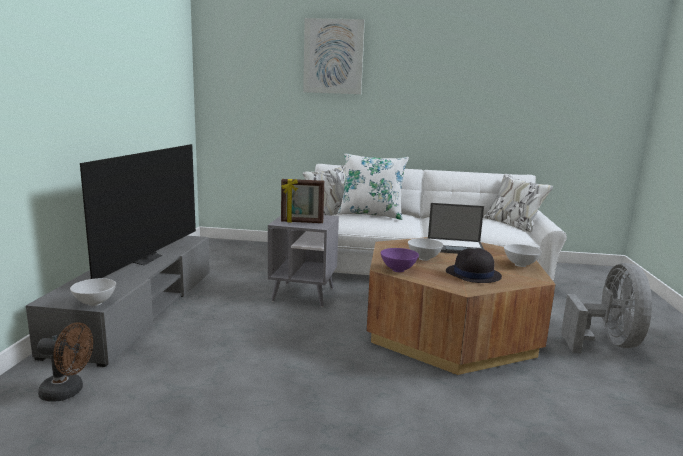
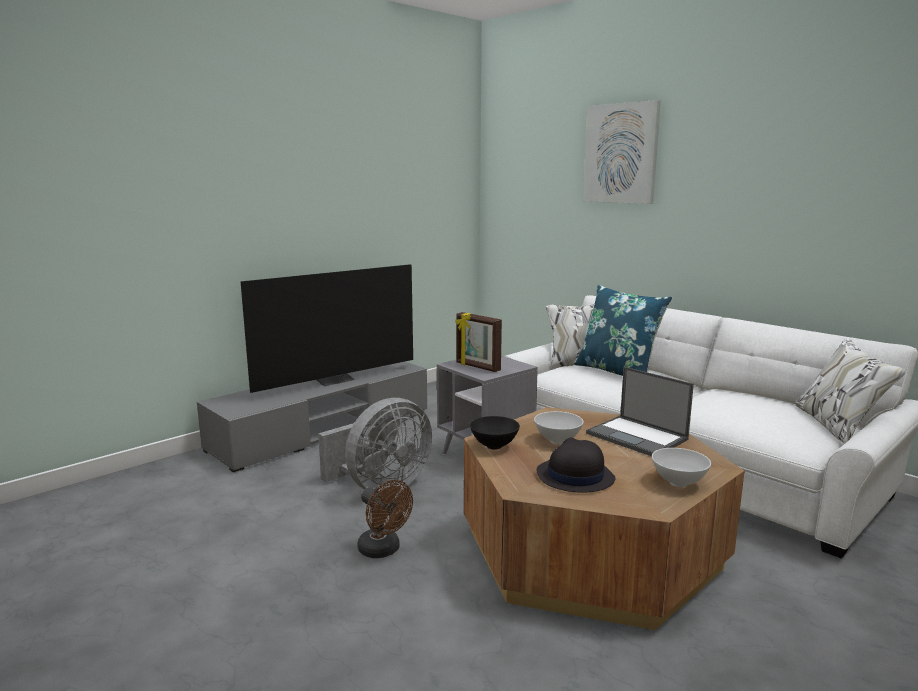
camera: 40 degrees right, 0 degrees up
(68, 392) = (187, 483): brown fan -> brown fan (383, 550)
(95, 303) = (235, 412): white bowl -> none
(371, 214) = (617, 372): white pillow -> blue pillow
(398, 270) = (494, 446): purple bowl -> black bowl
(606, 343) = (822, 662): grey fan -> grey fan (381, 487)

